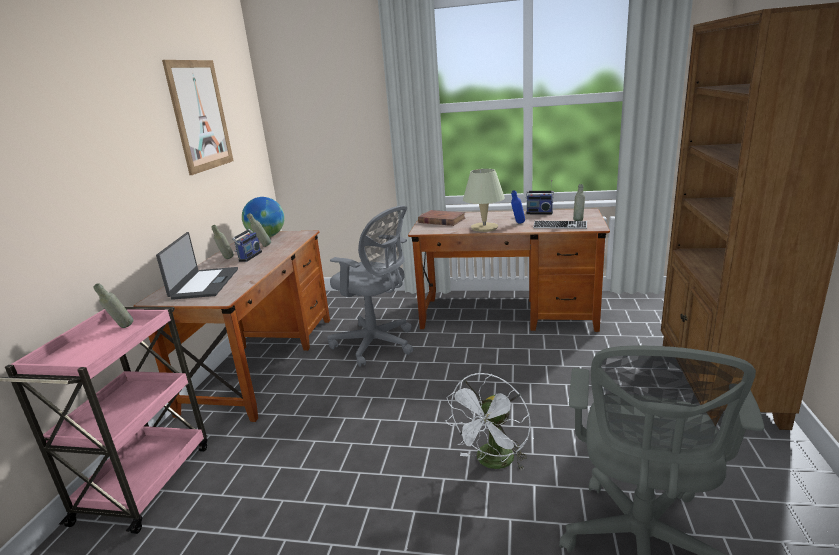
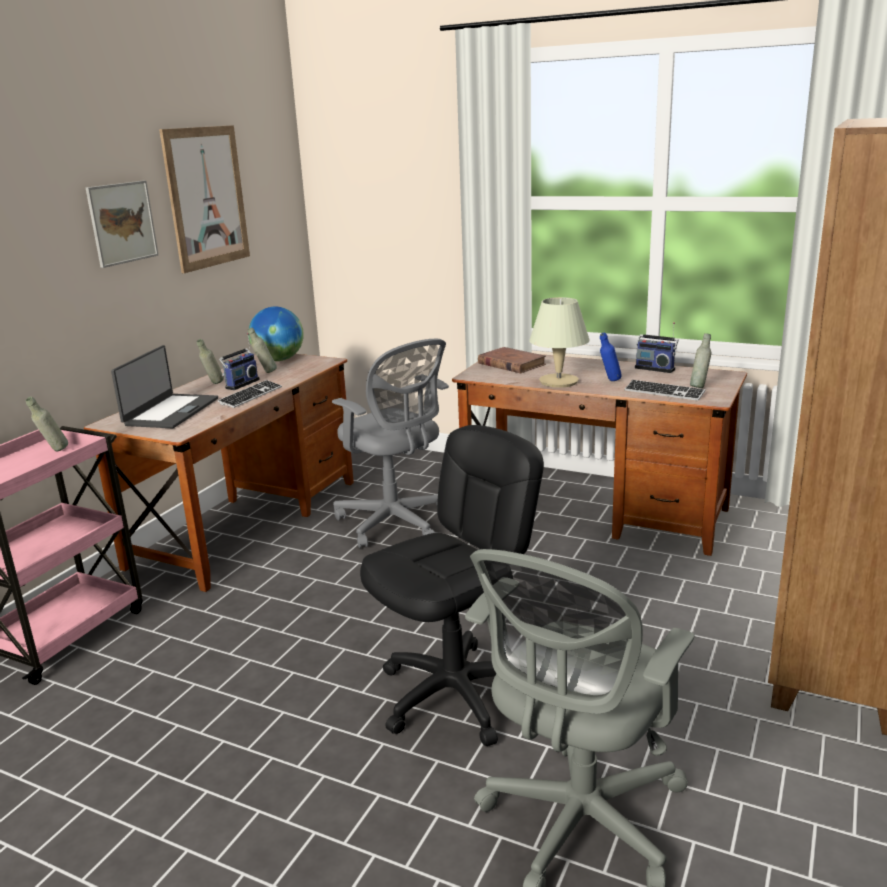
camera: 15 degrees right, 0 degrees up
(143, 135) = (122, 223): none -> picture
(263, 264) = (251, 396): none -> keyboard
(493, 463) = (456, 694): white fan -> black office chair

